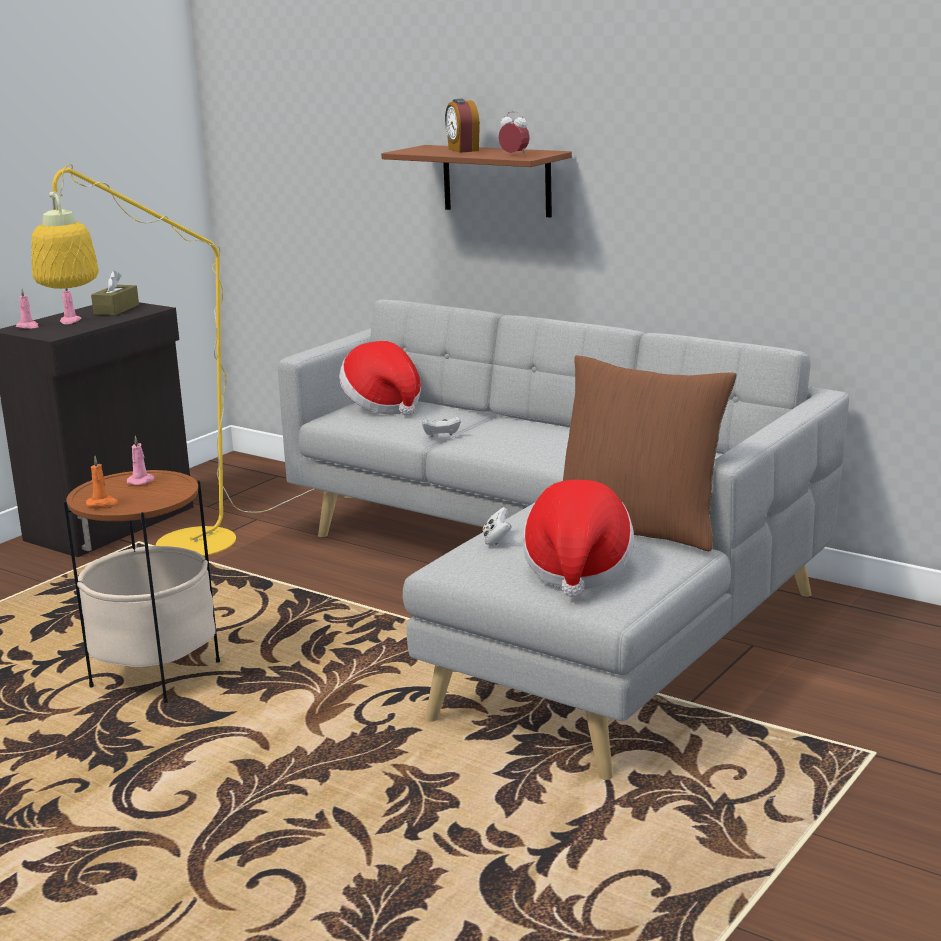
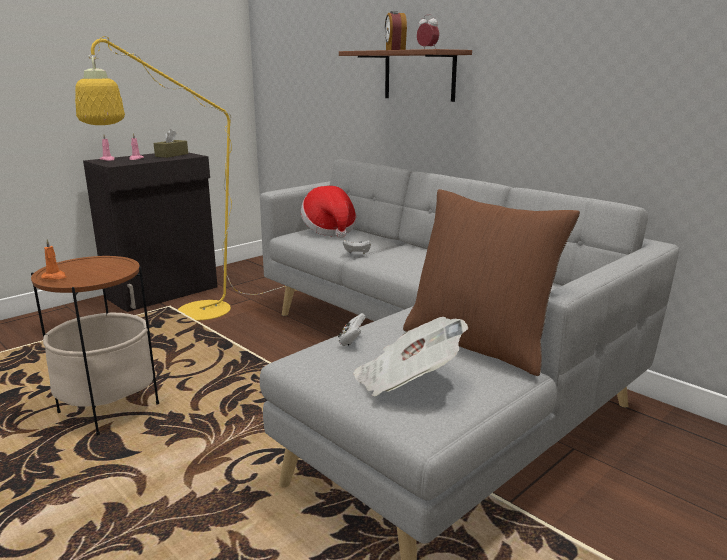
camera: 10 degrees right, 0 degrees up
(142, 481) = (102, 263): pink candle -> none
(577, 570) = (407, 381): hat -> newspaper

